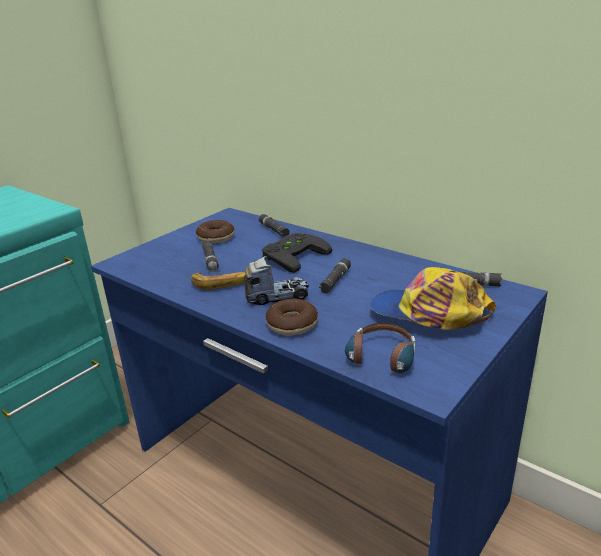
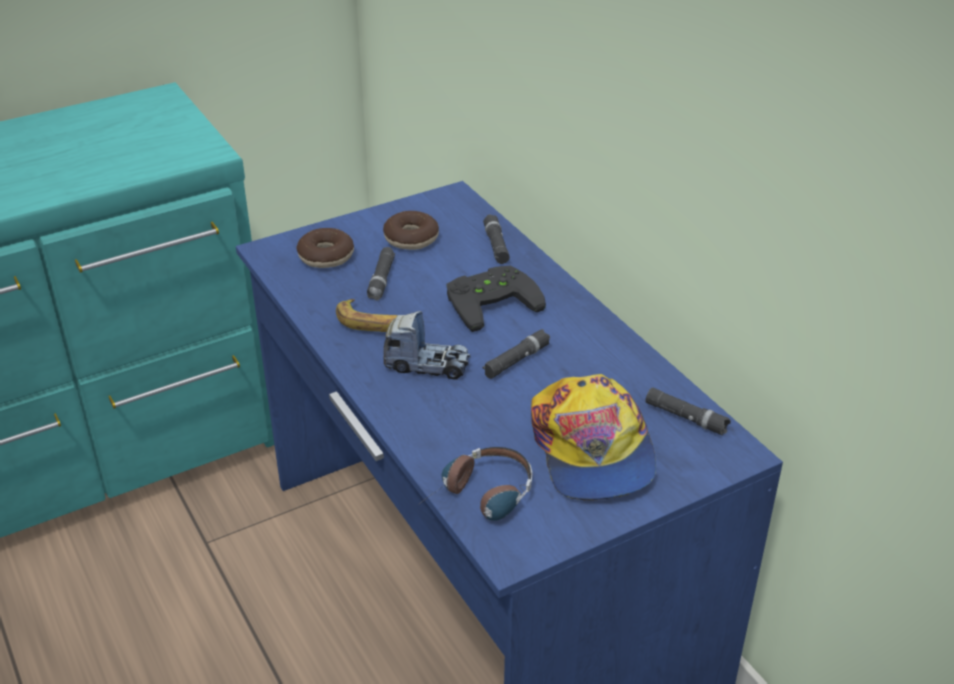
camera: 20 degrees right, 10 degrees up
(292, 324) = (418, 413): donut -> donut (326, 256)
(428, 314) = (592, 450): cap -> cap turned 150 degrees counterclockwise

